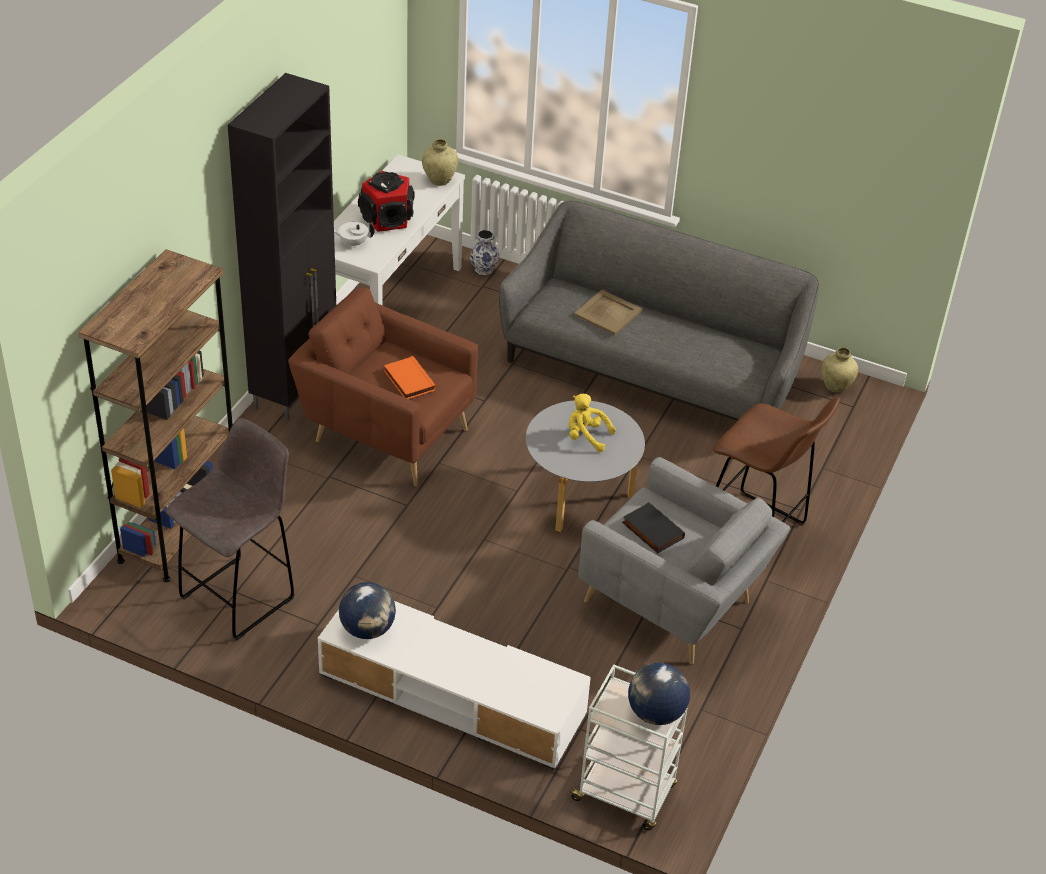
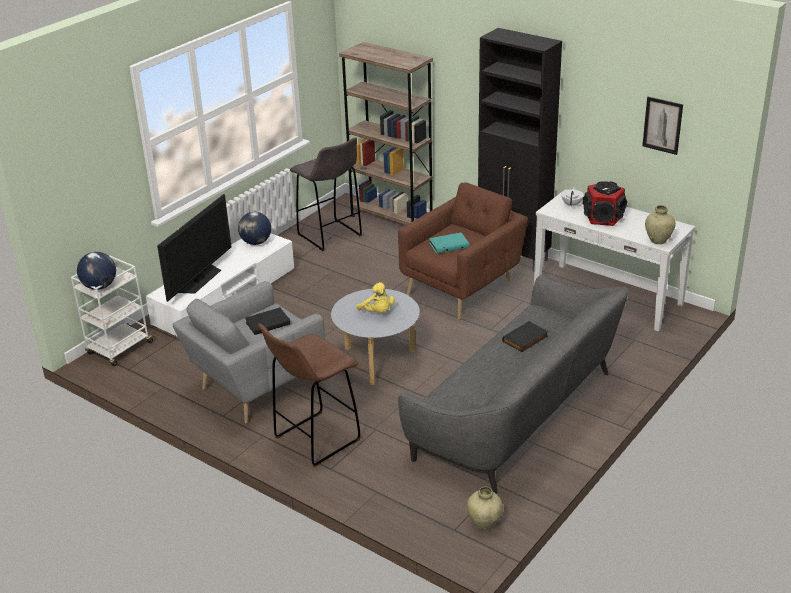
camera: 105 degrees right, 10 degrees down
(362, 77) = (662, 125): none -> picture
(408, 381) = (448, 244): orange book -> turquoise book
(484, 269) = (658, 342): vase -> none
(496, 675) = (199, 279): none -> television
(586, 436) = (377, 312): yellow plush toy -> yellow plush toy turned 105 degrees clockwise
(608, 312) = (525, 339): beige tray -> black book

